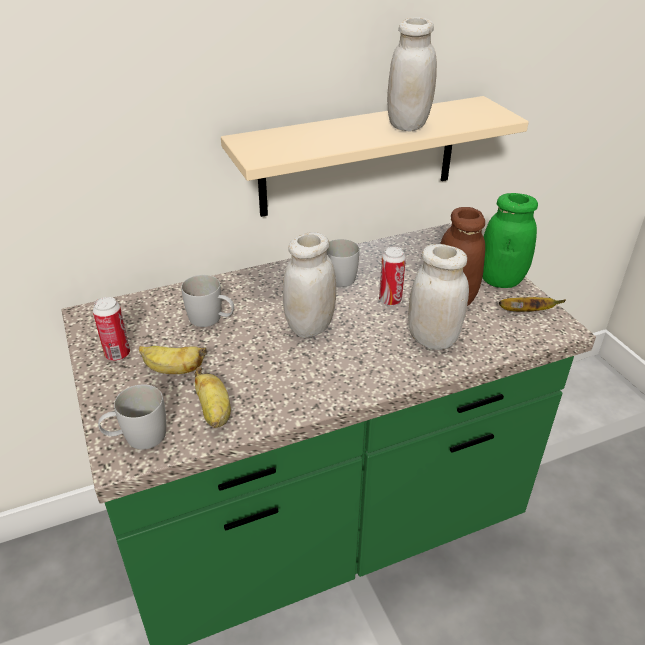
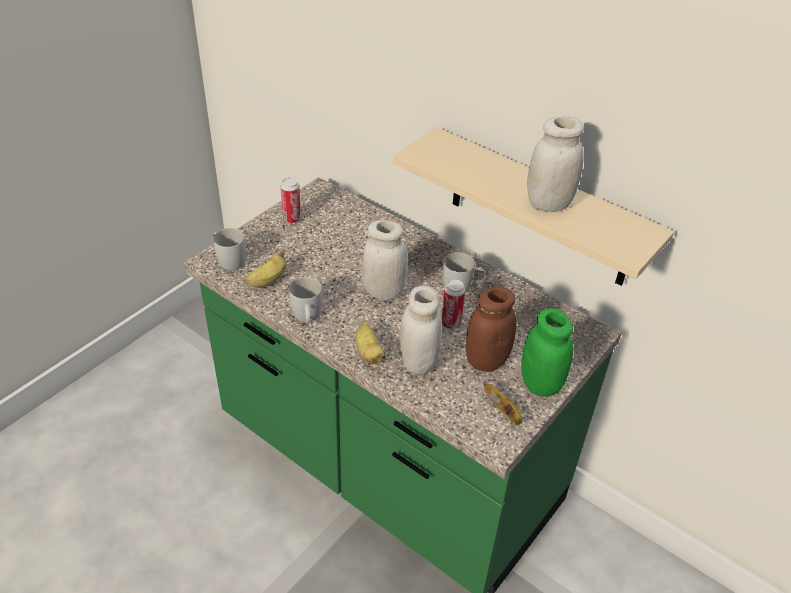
camera: 60 degrees right, 5 degrees up
(173, 370) = (293, 248): banana -> banana (368, 352)
(211, 319) = (355, 242): white mug -> white mug (307, 317)

